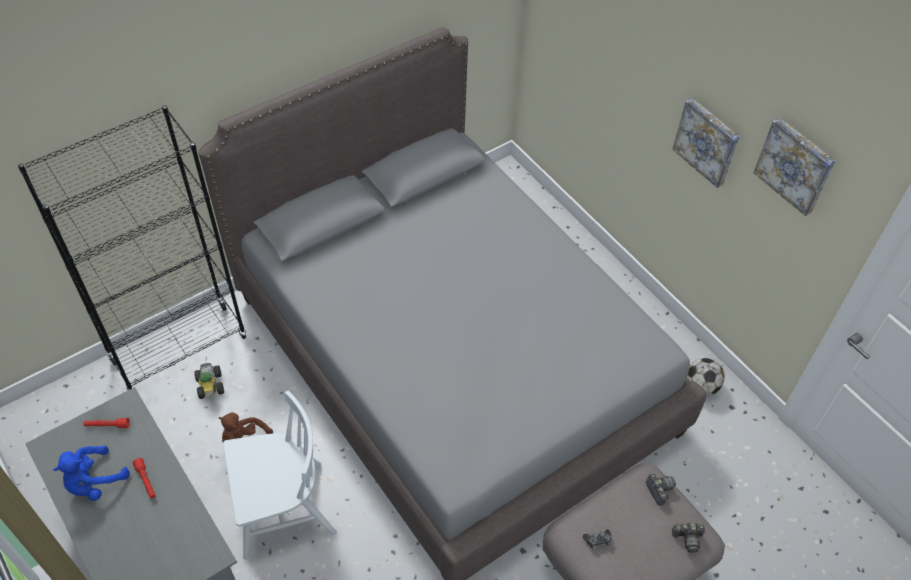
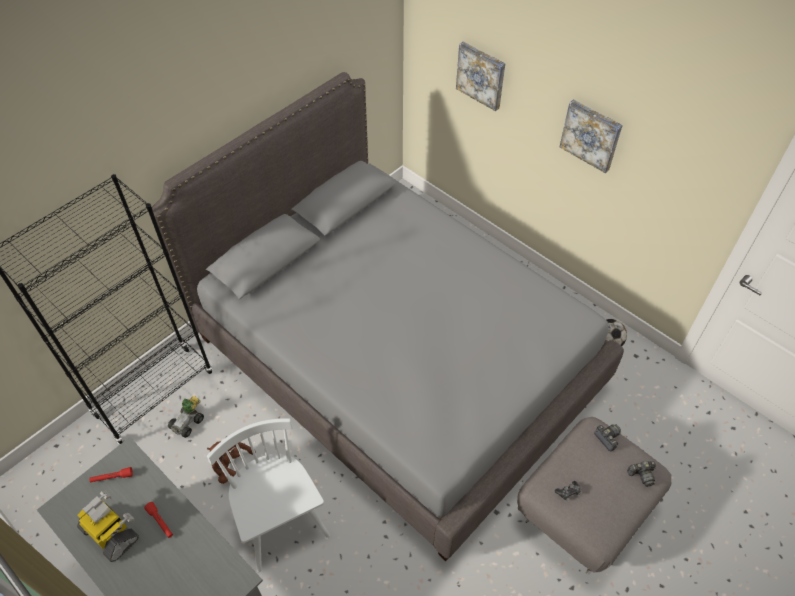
camera: 10 degrees left, 0 degrees up
(94, 482) = (111, 533): blue plush toy -> toy robot
(209, 387) = (189, 422): toy car -> toy car turned 120 degrees counterclockwise
(282, 509) = (279, 518): white chair -> white chair turned 90 degrees counterclockwise
(795, 165) = (678, 141): picture -> picture (481, 75)

